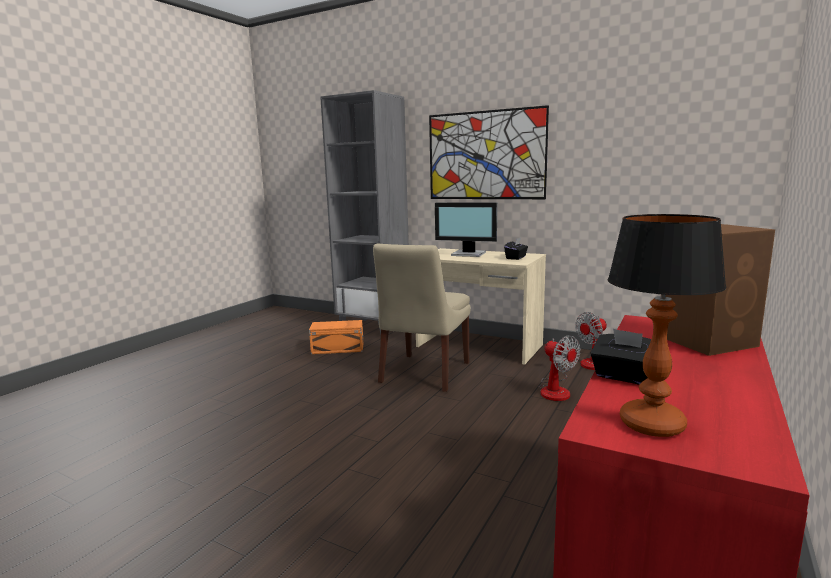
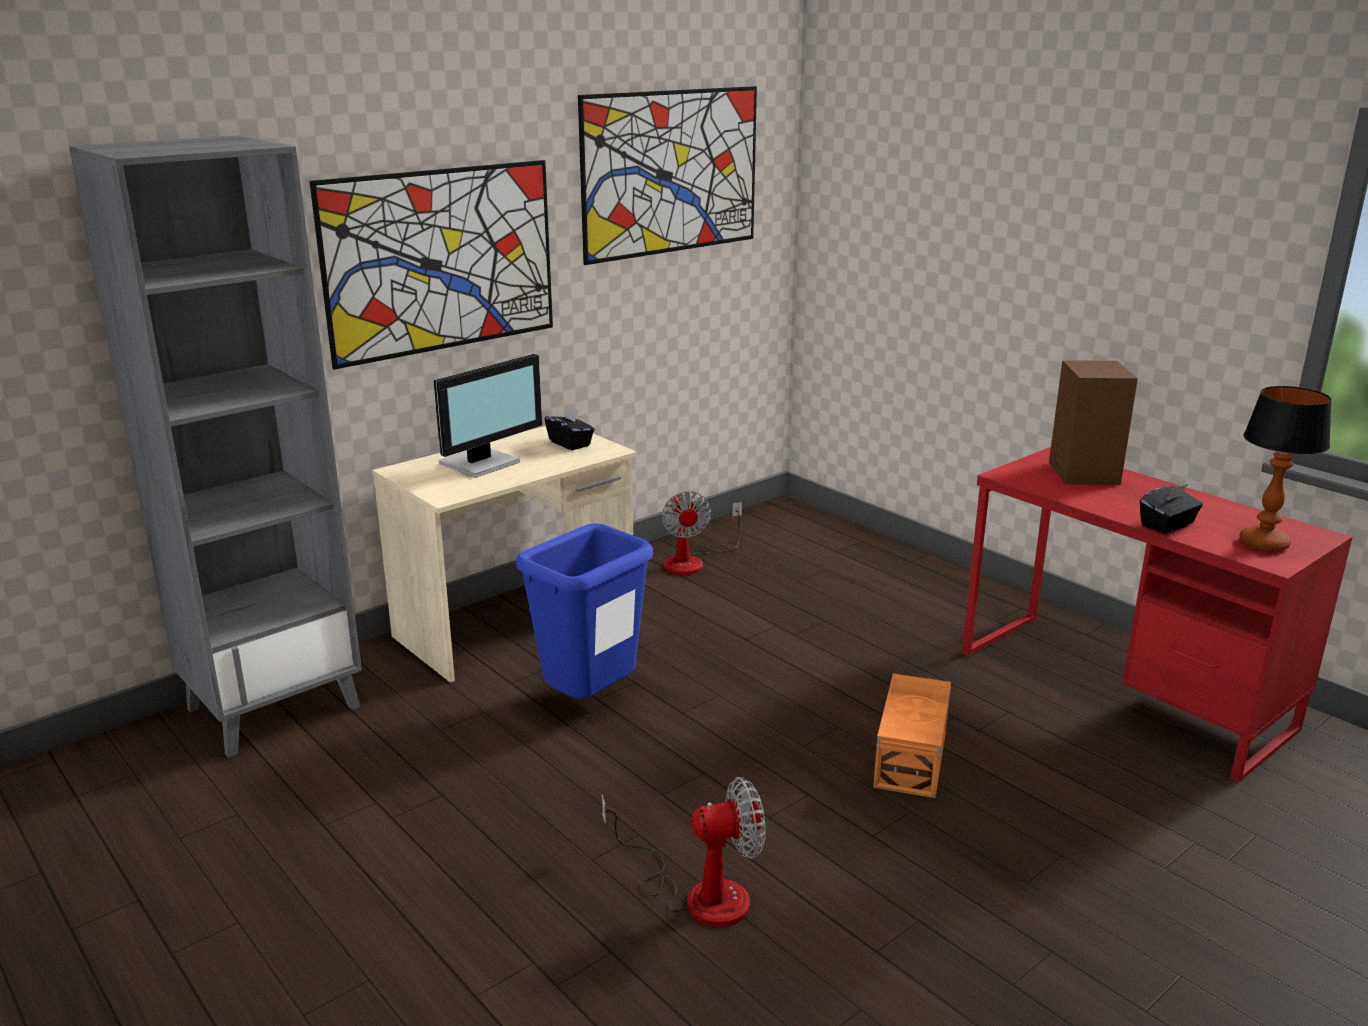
camera: 70 degrees left, 10 degrees up
(338, 348) = (353, 774): orange storage box -> orange storage box (913, 757)
(424, 373) = (589, 703): beige chair -> blue trash can
(555, 390) = (739, 616): fan -> fan (698, 893)
(647, 112) = (671, 172): none -> picture

